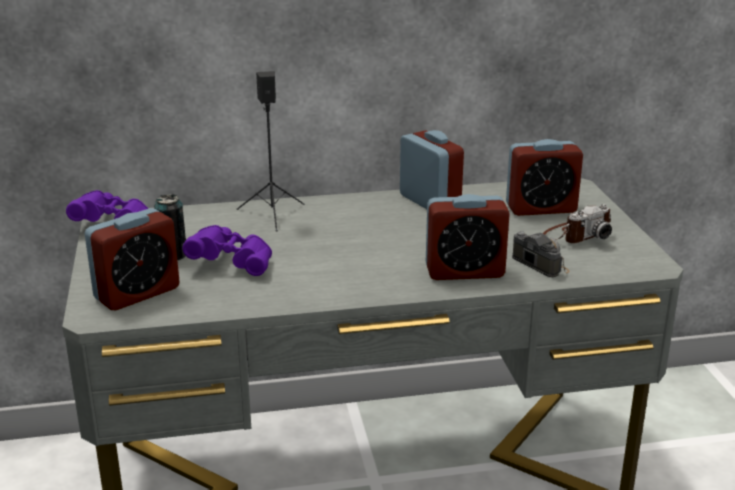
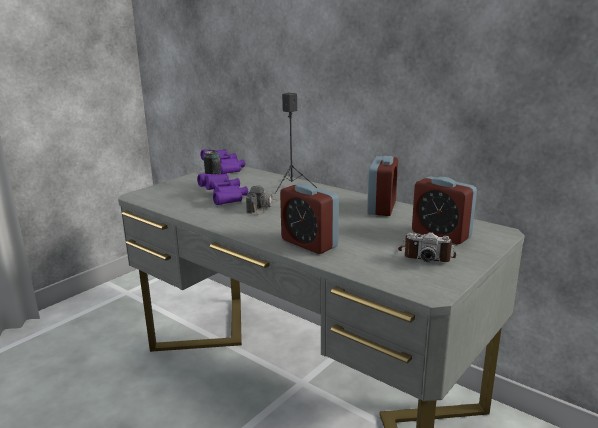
camera: 50 degrees right, 5 degrees down
(137, 293) = (167, 194): alarm clock -> none
(538, 261) = (363, 257): camera -> camera (262, 206)

